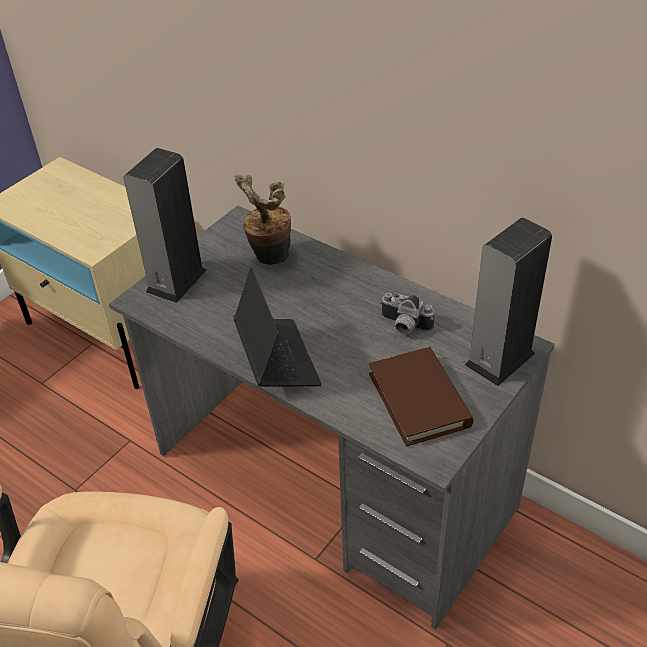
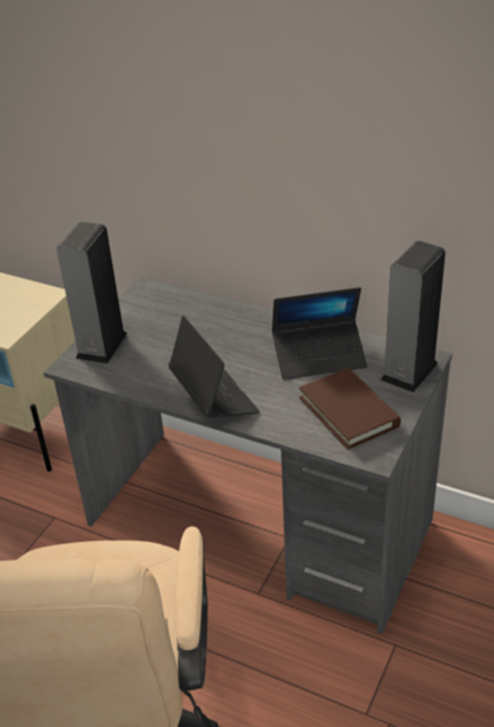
camera: 10 degrees left, 5 degrees down
(268, 258) = (181, 316): potted plant -> none
(404, 327) = (319, 356): camera -> laptop

